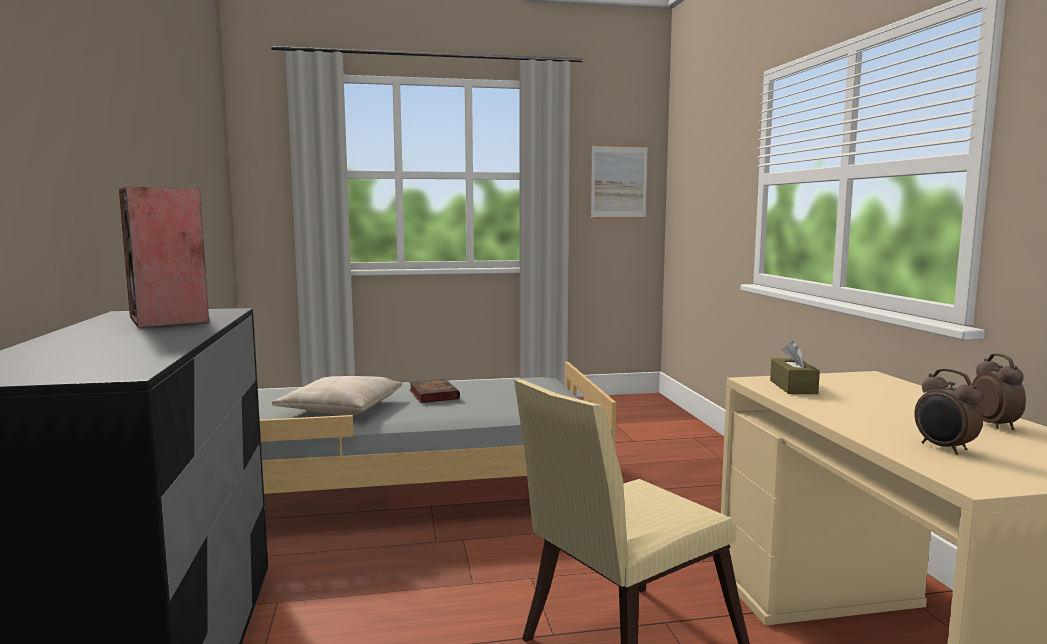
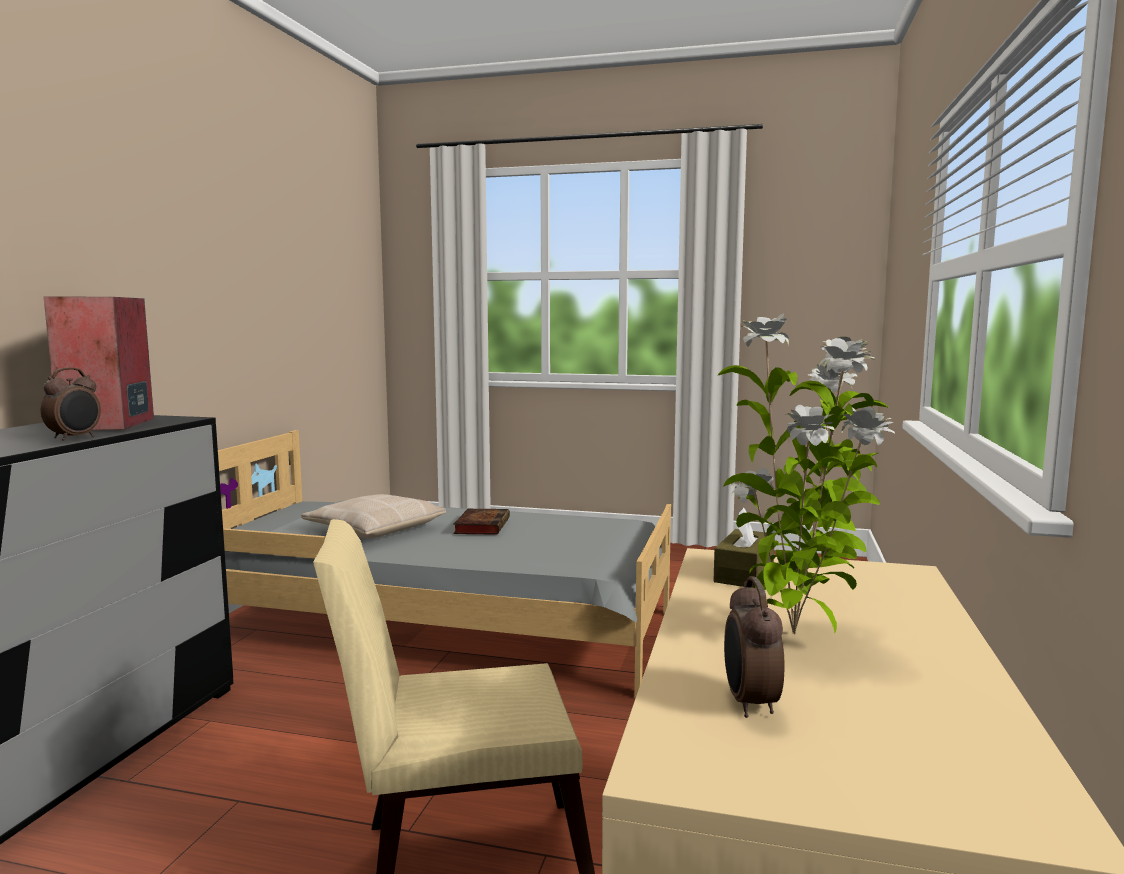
camera: 25 degrees right, 0 degrees up
(619, 182) = (815, 278): picture -> none
(892, 414) = (798, 635): none -> potted plant
(995, 425) = (930, 684): alarm clock -> alarm clock (75, 438)

